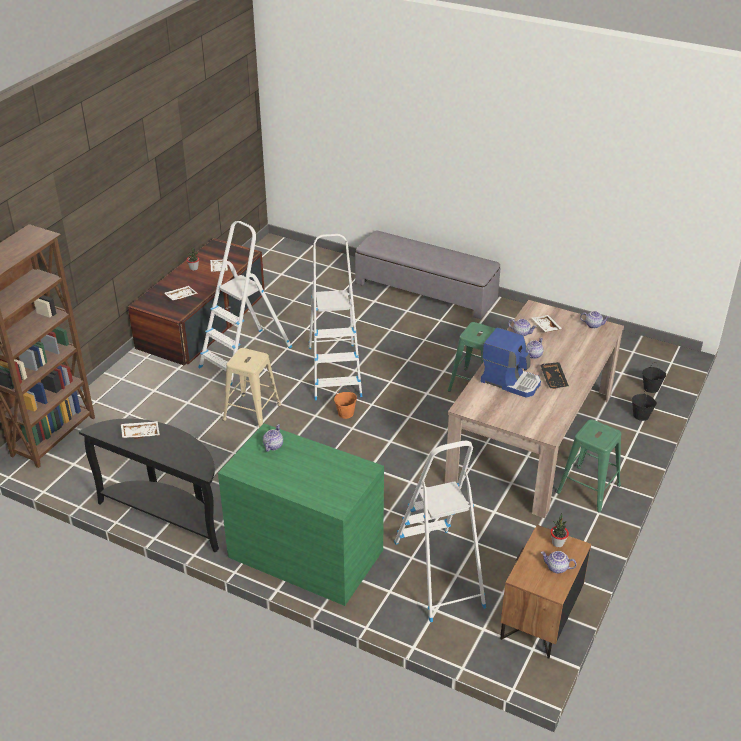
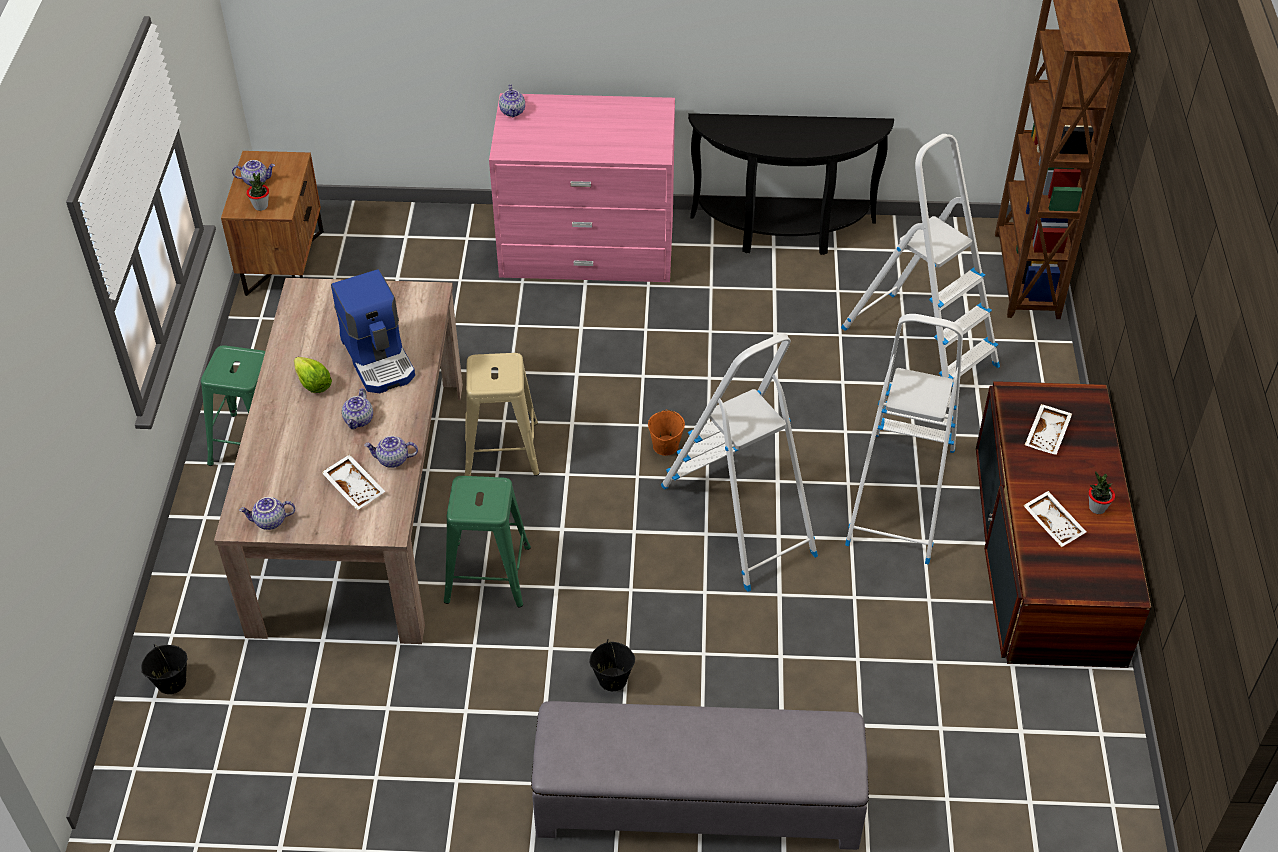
camera: 155 degrees right, 10 degrees up
(140, 433) = (820, 138): white tray -> none
(252, 412) = (803, 400): beige stool -> beige stool (502, 450)
(273, 445) = (637, 142): teapot -> teapot (513, 111)
(305, 553) = (587, 245): green dresser -> pink dresser
(438, 573) = (420, 273): white step ladder -> white step ladder (920, 347)
(510, 381) = (379, 358): coffee machine -> coffee machine turned 120 degrees counterclockwise
(554, 379) = (313, 384): black tray -> lettuce
(641, 416) = (185, 609): black bucket -> black bucket (612, 679)

